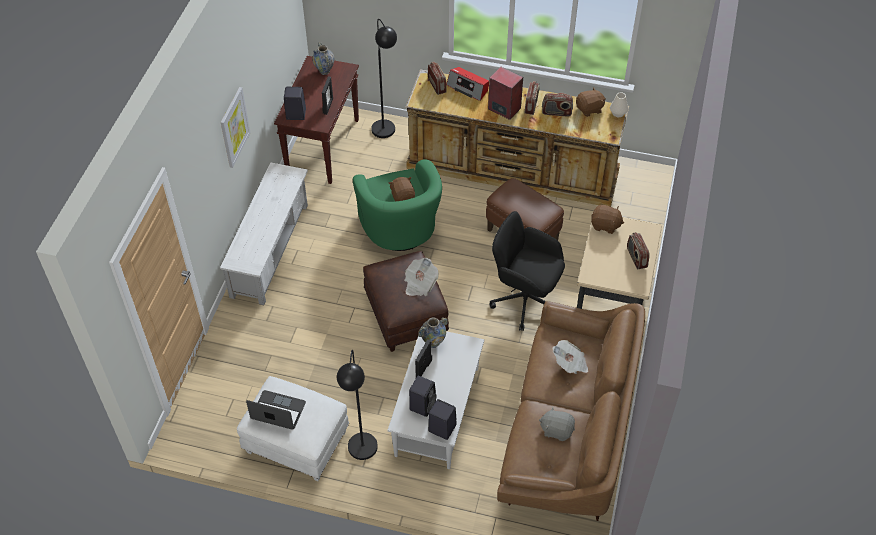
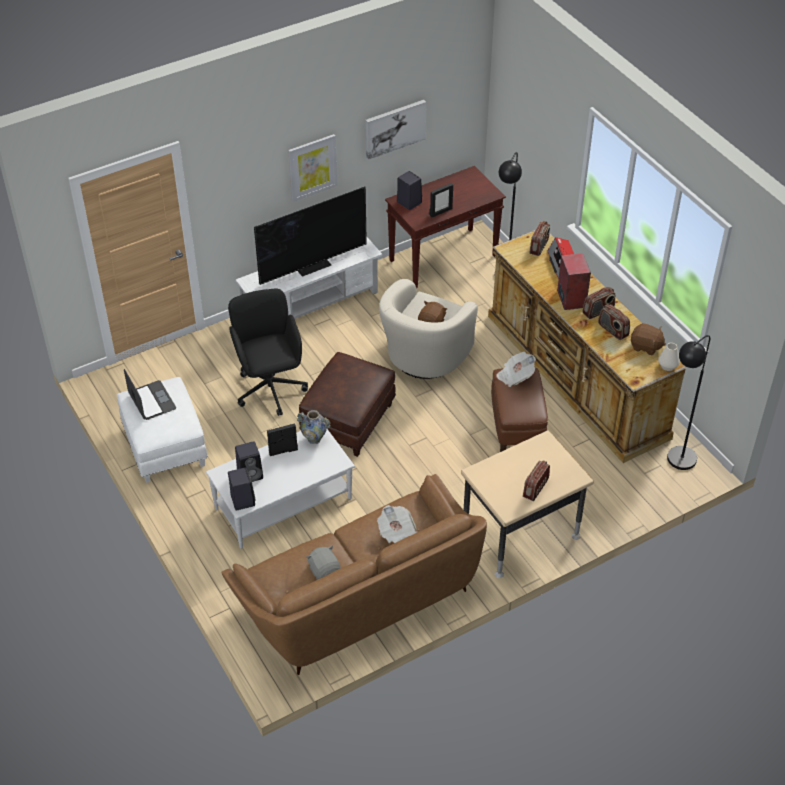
camera: 45 degrees right, 5 degrees down
(266, 55) = (394, 128): none -> picture
(266, 213) = (313, 265): none -> television
(324, 71) = (472, 185): vase -> none
(362, 455) = (195, 490): black floor lamp -> black floor lamp (676, 464)
(400, 229) = (424, 357): green armchair -> beige armchair
(419, 284) = (357, 391): newspaper -> newspaper (515, 376)
(525, 302) = (452, 480): black office chair -> black office chair (270, 390)
(605, 225) = (543, 446): brown plush toy -> none

